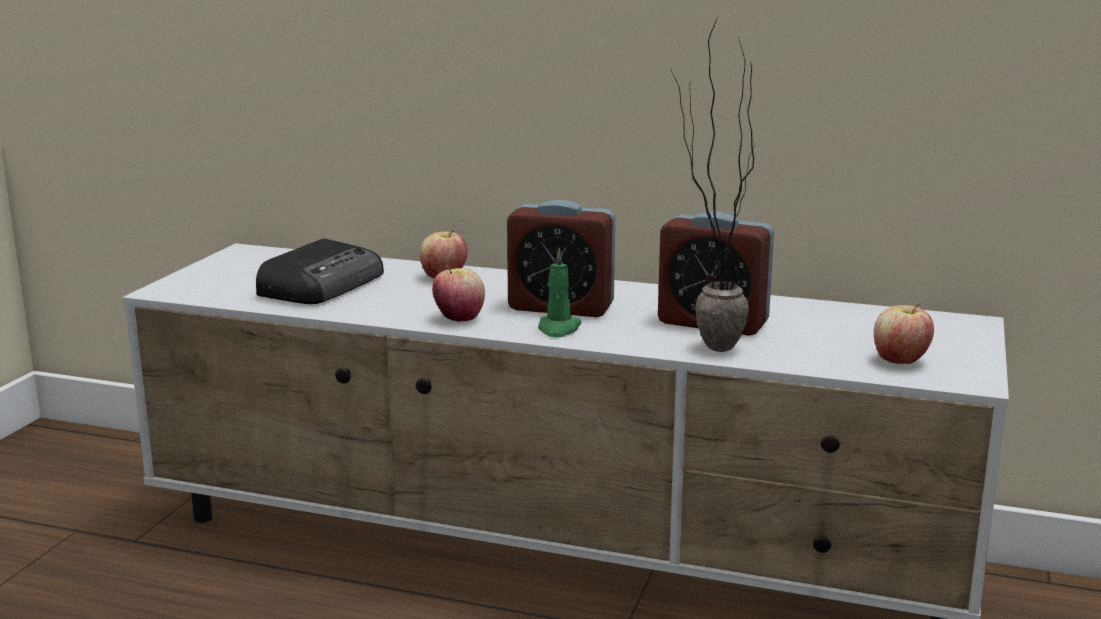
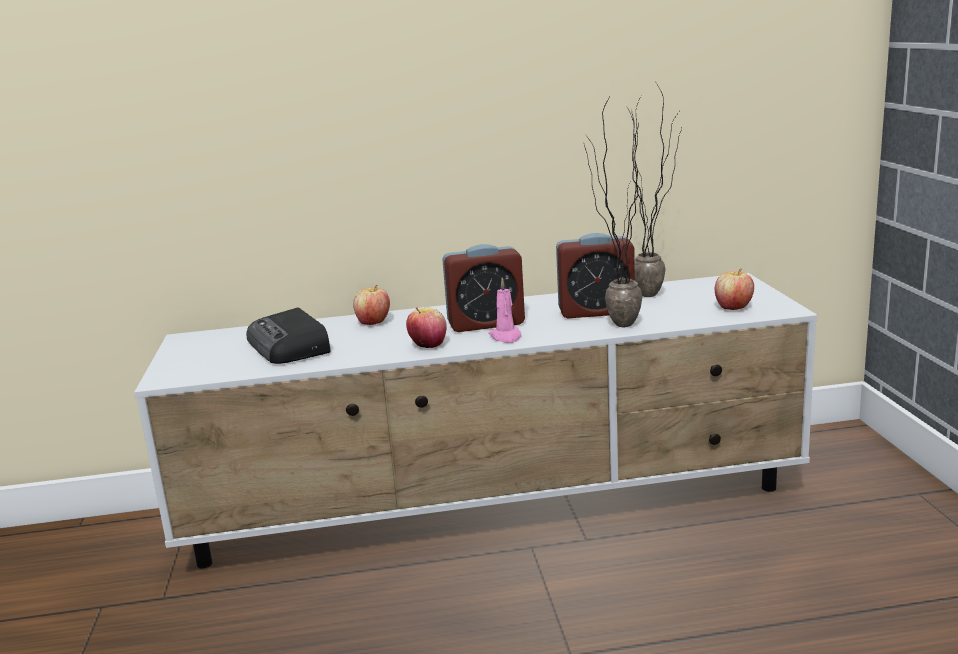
camera: 25 degrees left, 0 degrees up
(323, 284) = (290, 347): radio -> radio turned 150 degrees clockwise
(558, 329) = (506, 337): green candle -> pink candle
(828, 319) = (659, 294): none -> potted plant

